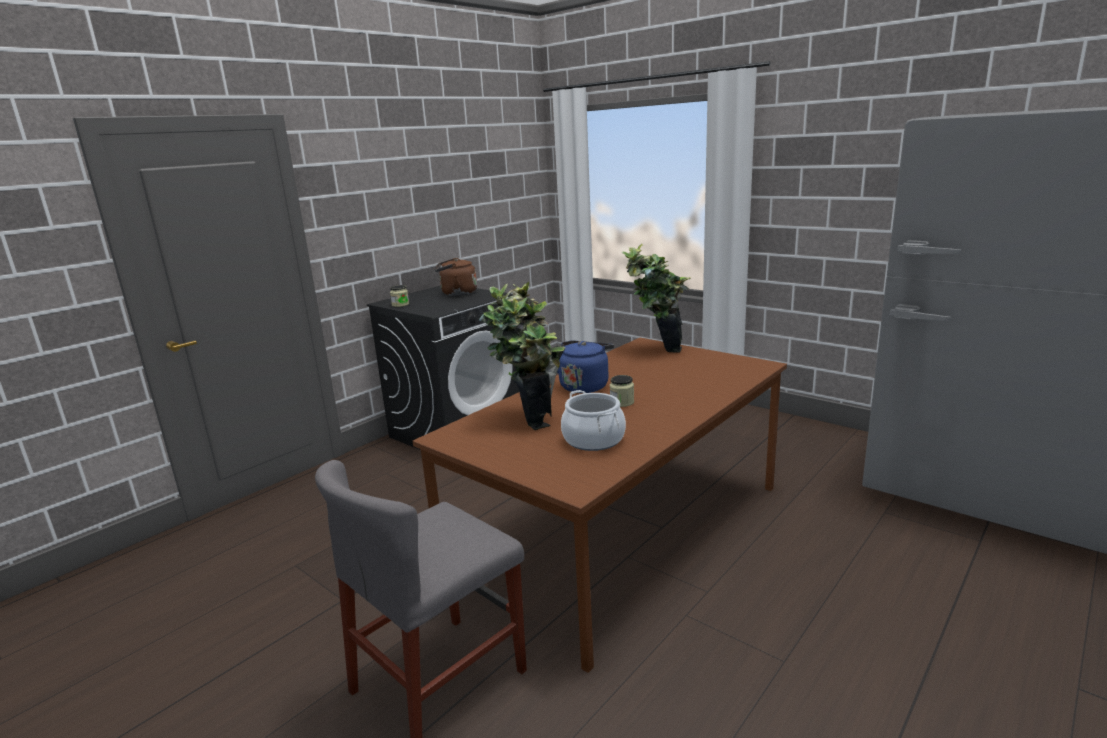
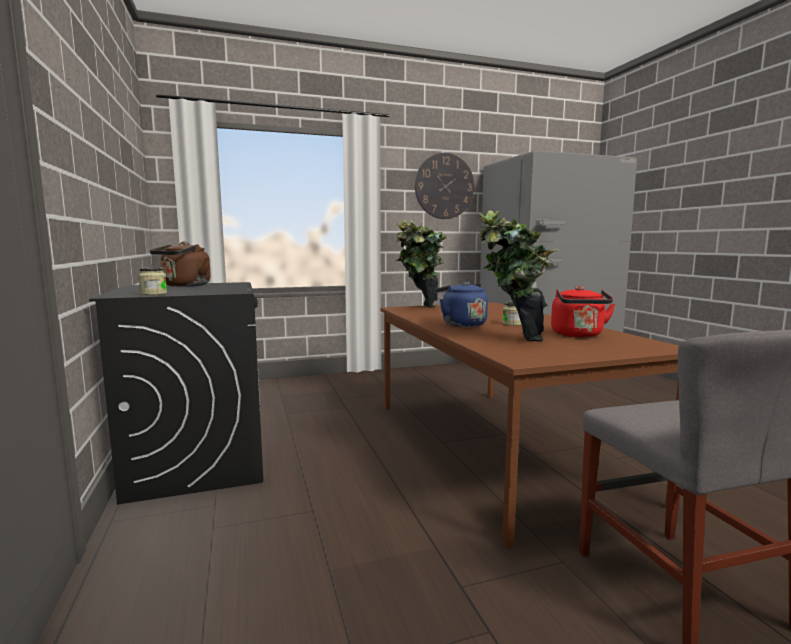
camera: 60 degrees left, 10 degrees down
(593, 439) = (578, 335): cooking pot -> red kettle
(867, 157) = (444, 186): none -> wall clock

